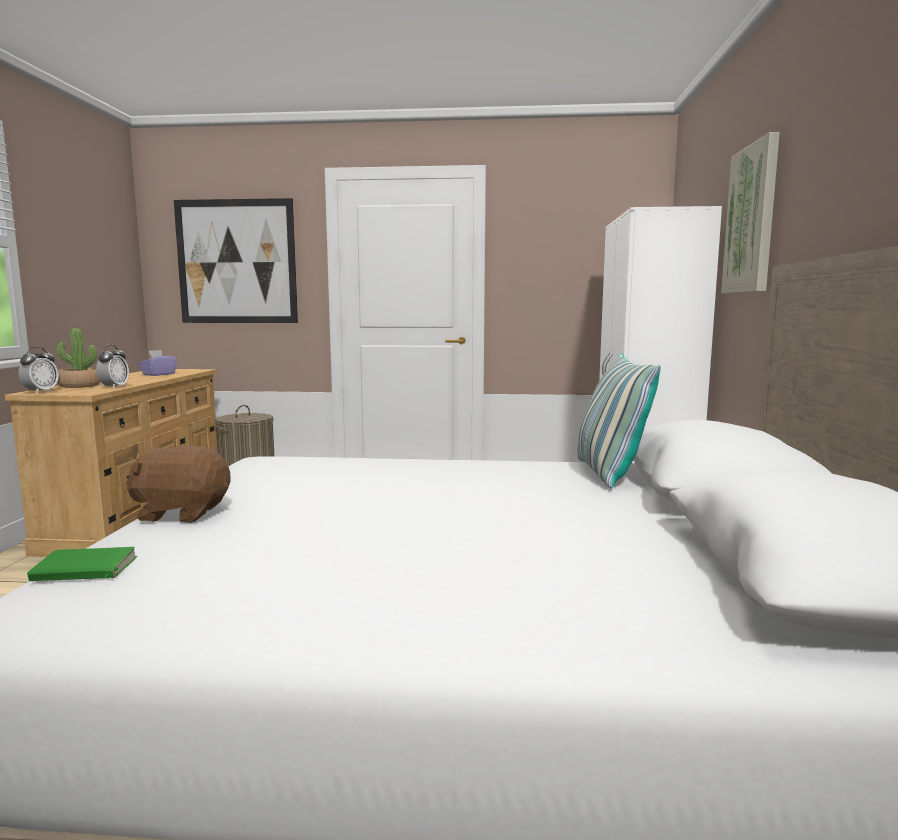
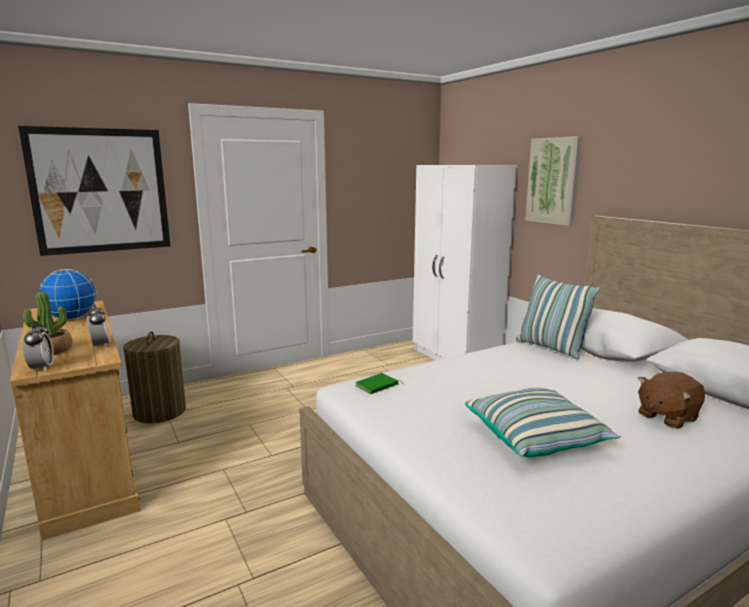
camera: 35 degrees left, 5 degrees up
(83, 571) = (500, 506): green book -> green book (377, 386)
(158, 374) = (72, 318): purple tissue box -> globe
(182, 513) = (429, 447): brown plush toy -> brown plush toy (666, 417)
(305, 537) = (536, 438): none -> pillow

